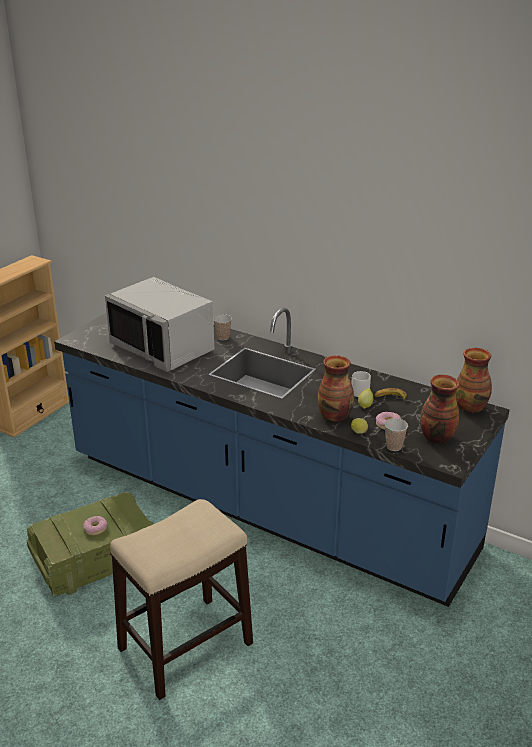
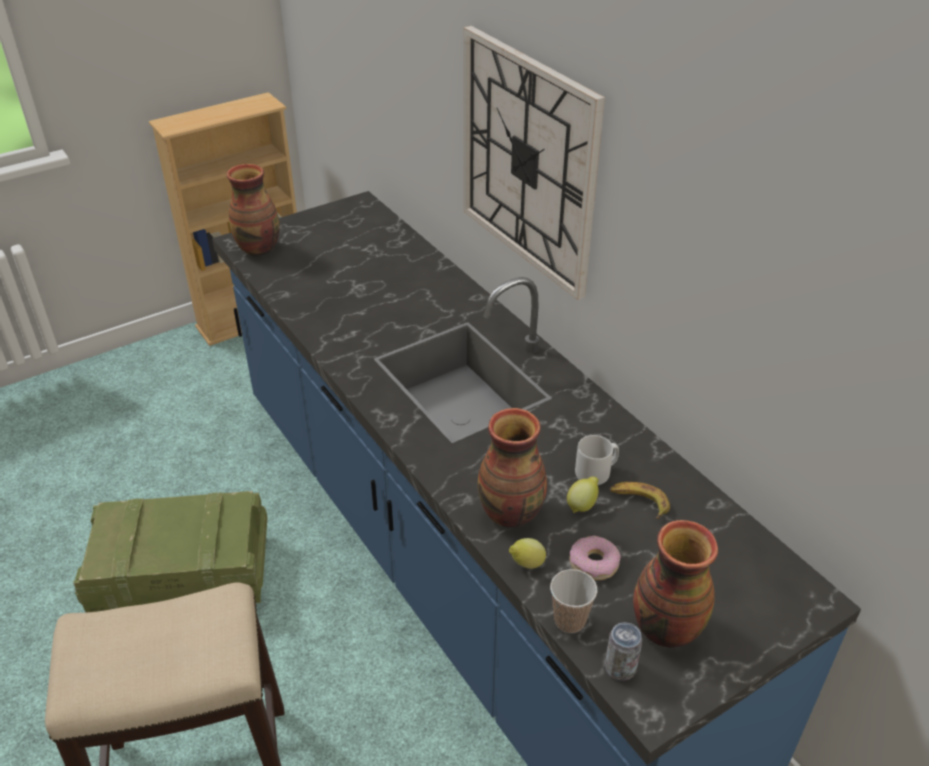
camera: 25 degrees right, 10 degrees up
(95, 528) = (170, 540): donut -> none
(163, 348) = (347, 289): grey microwave -> none
(223, 337) = (449, 293): cup -> none
(268, 247) = (528, 161): none -> wall clock
(428, 455) = (620, 667): none -> can
(470, 407) = (781, 577): vase -> vase (259, 248)

